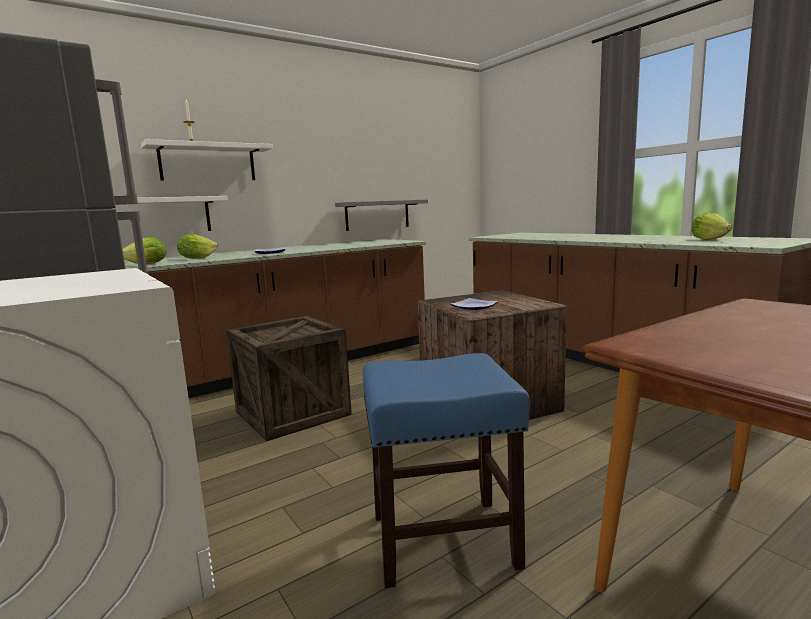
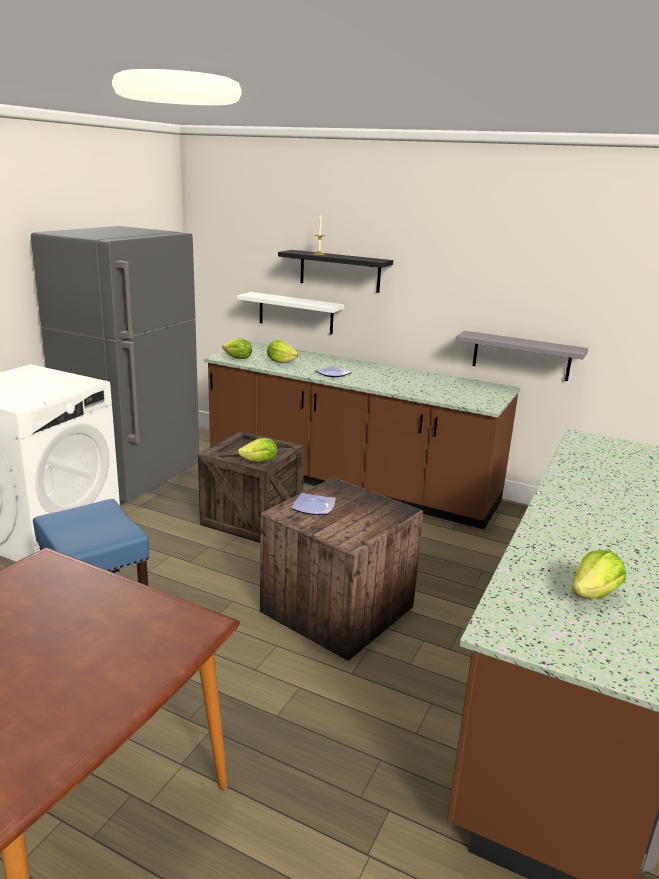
camera: 60 degrees right, 10 degrees up
(208, 163) = (339, 271): white shelf -> black shelf
(310, 332) = (260, 461): none -> lettuce

